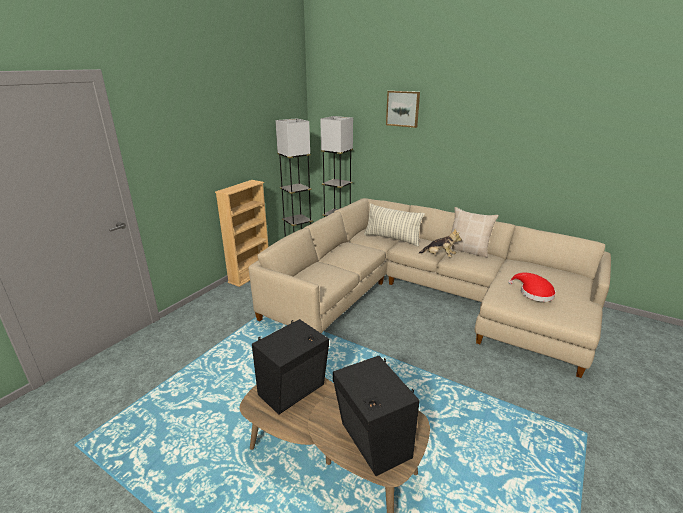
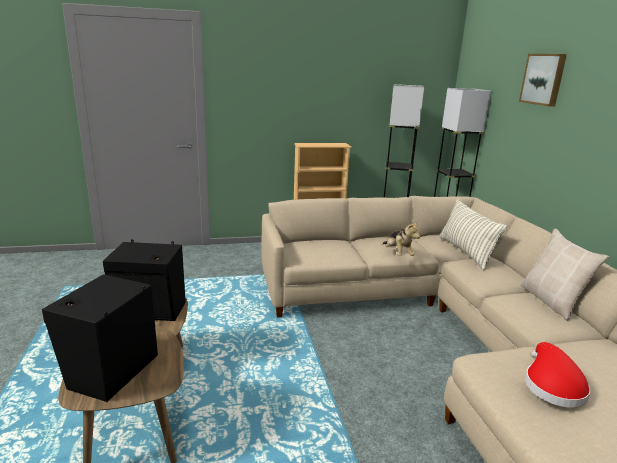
camera: 45 degrees right, 5 degrees down
(439, 256) = (494, 290): plush toy -> plush toy (398, 254)

